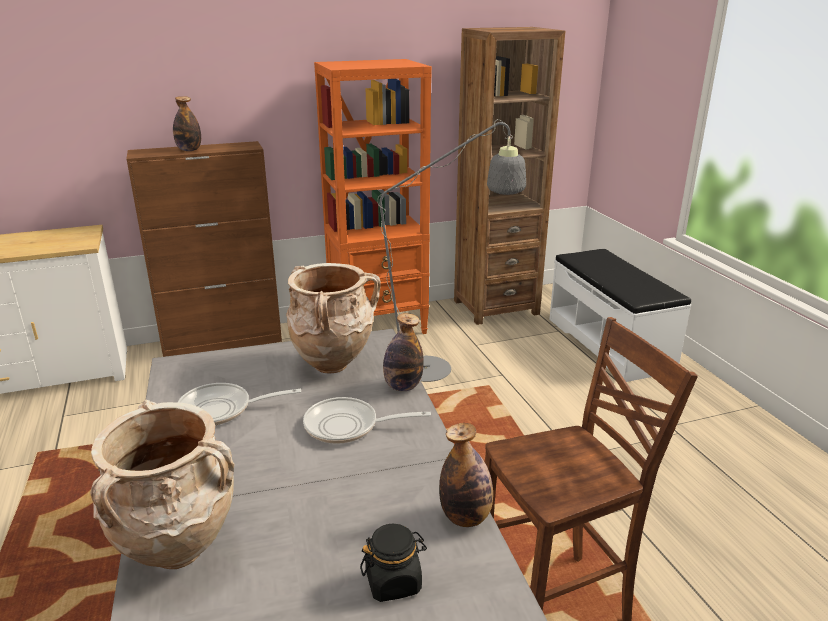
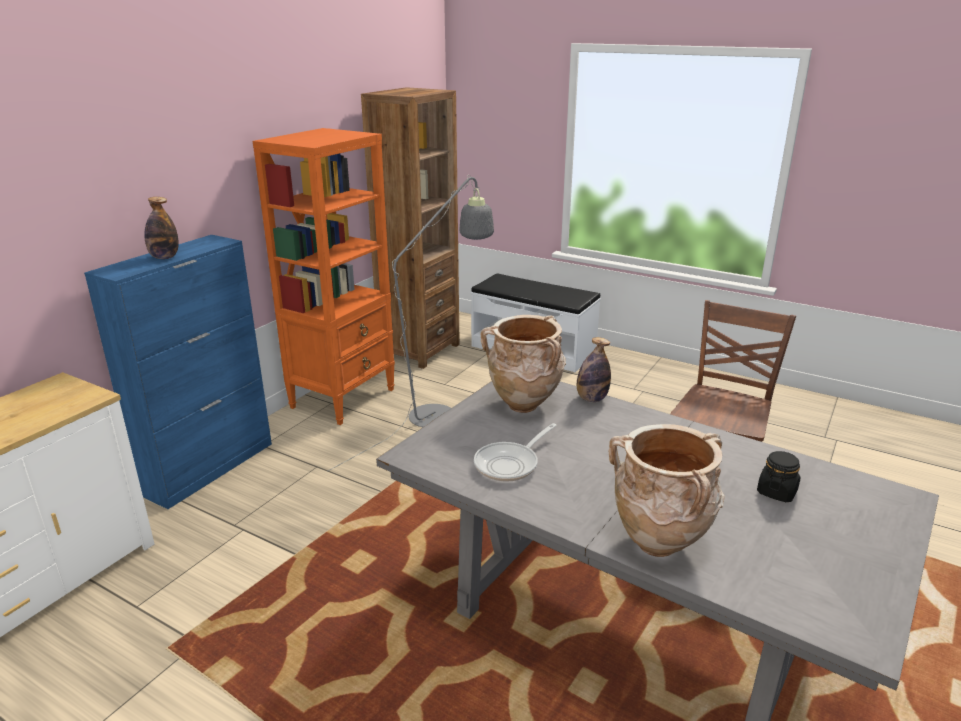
camera: 40 degrees left, 0 degrees up
(223, 342) = (210, 468): brown cabinet -> blue cabinet
(348, 426) = (607, 435): frying pan -> none
(465, 517) = (750, 447): bottle -> none

